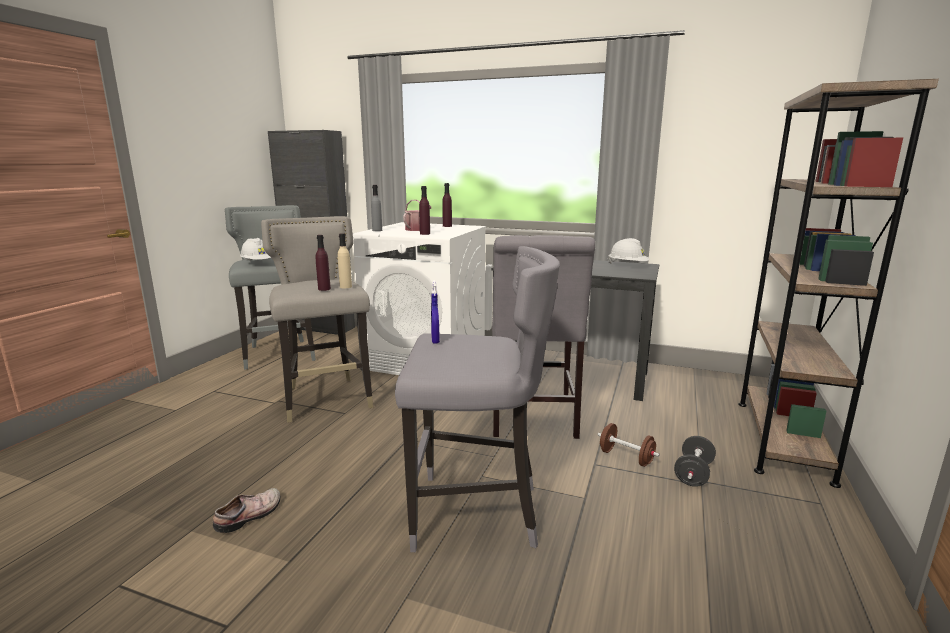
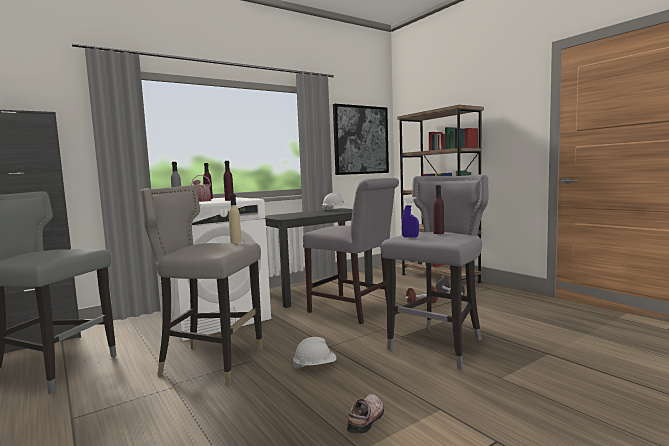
camera: 55 degrees left, 10 degrees down
(250, 516) = (367, 419): shoe -> shoe turned 45 degrees clockwise
(257, 263) = (50, 255): white hard hat -> white hard hat (315, 366)
(324, 289) = (229, 245): purple bottle -> purple bottle (438, 233)
(747, 146) = (361, 140): none -> picture

